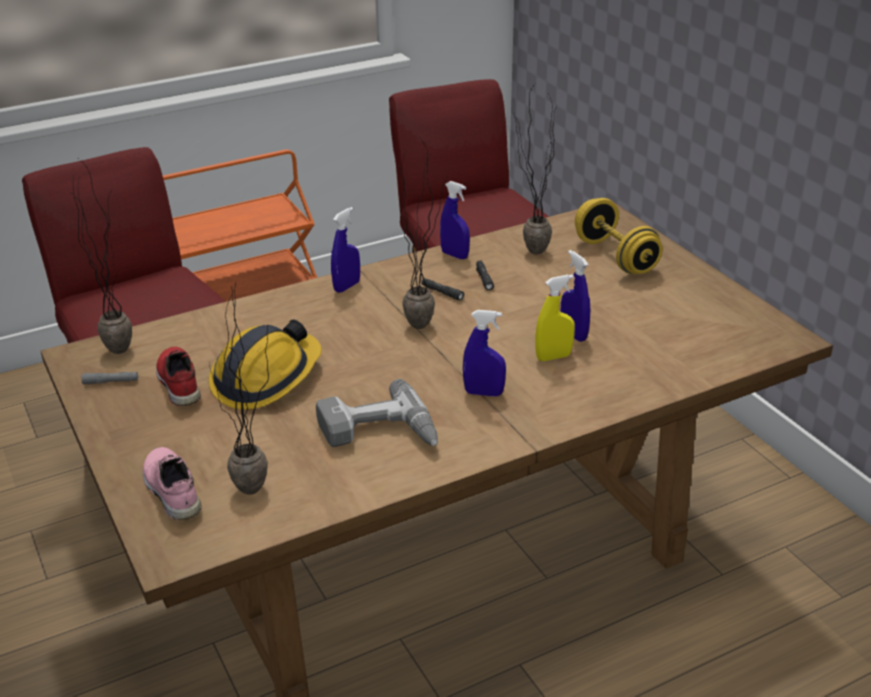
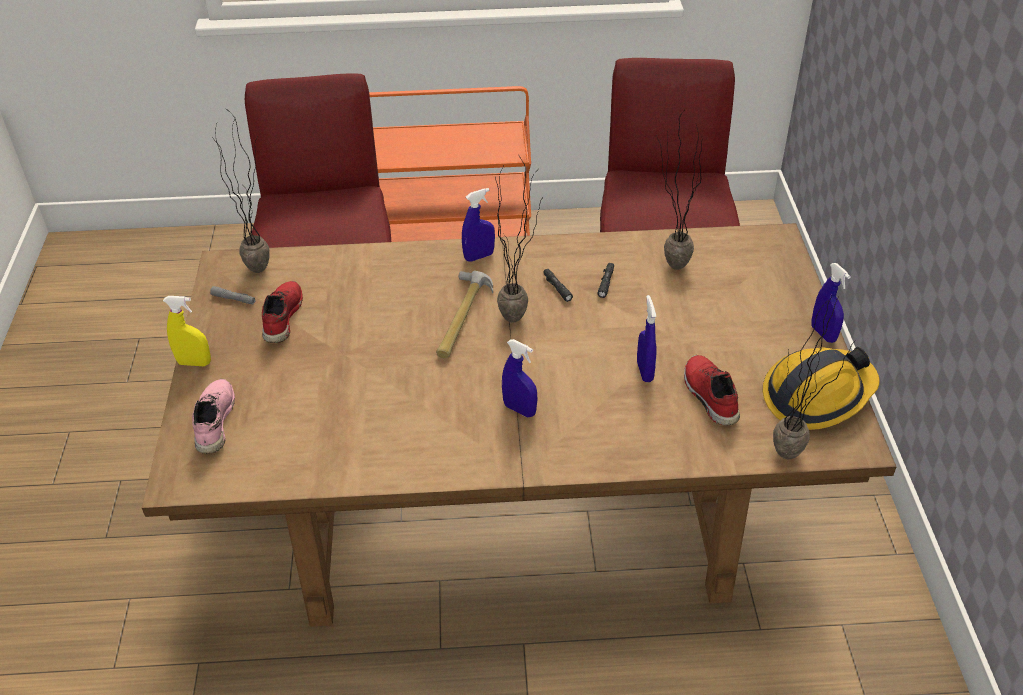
camera: 25 degrees right, 10 degrees up
(257, 496) = (272, 449): potted plant -> potted plant (791, 462)
(266, 378) = (352, 334): hard hat -> hard hat (817, 395)
(368, 337) = (461, 317): none -> hammer
(379, 434) = (404, 422): power drill -> none
(454, 255) = (597, 248): blue spray bottle -> blue spray bottle (823, 334)
(553, 357) = (608, 391): yellow spray bottle -> yellow spray bottle (194, 363)
(615, 257) = (749, 294): yellow dumbbell -> none
(643, 337) = (708, 396): none -> red shoe

